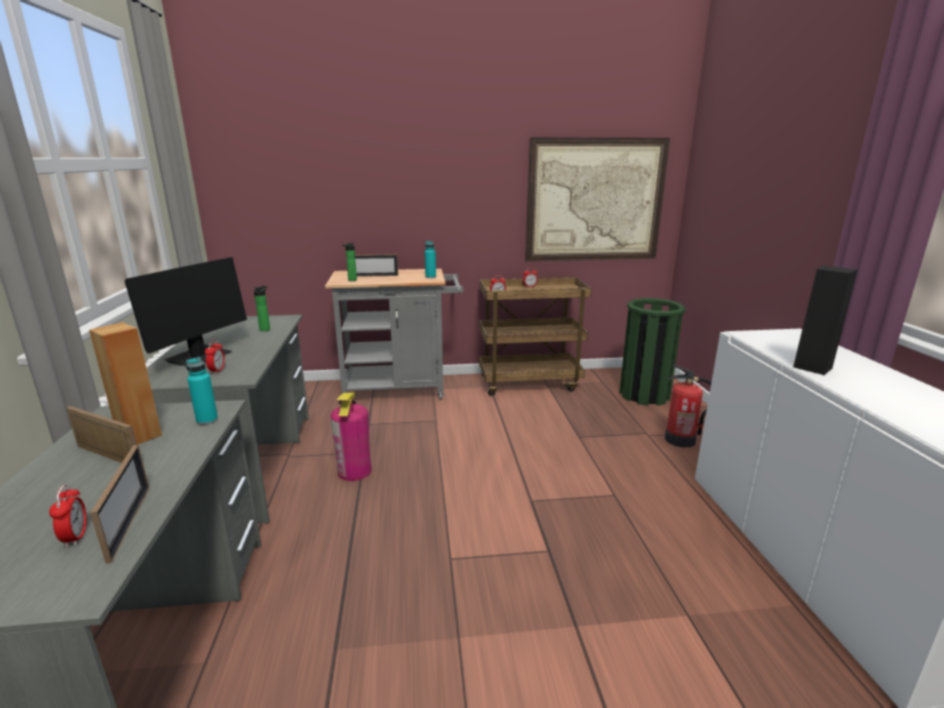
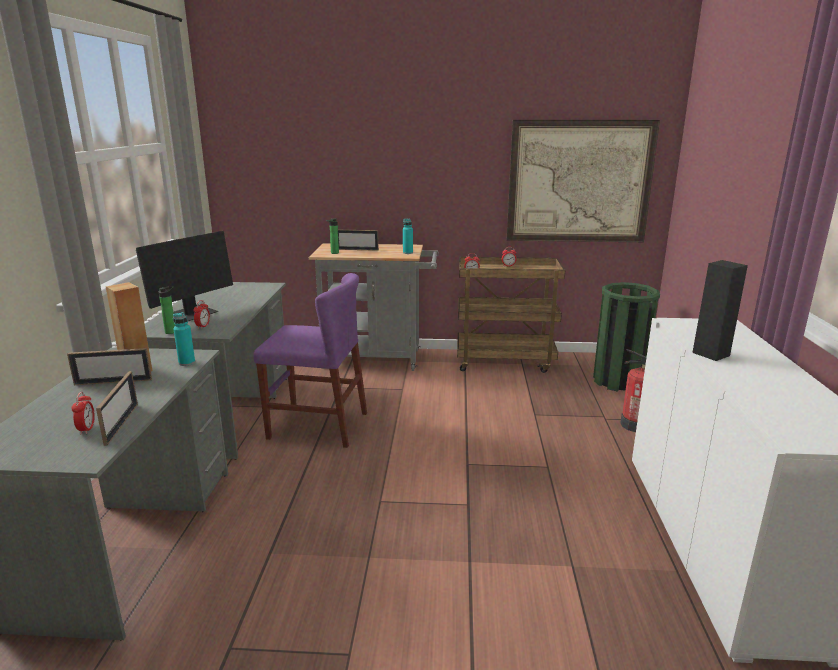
camera: 10 degrees right, 0 degrees up
(108, 456) = (113, 382): picture frame -> picture frame turned 135 degrees clockwise
(266, 329) = (251, 294): bottle -> bottle (172, 331)
(355, 471) = (318, 425): fire extinguisher -> purple chair

